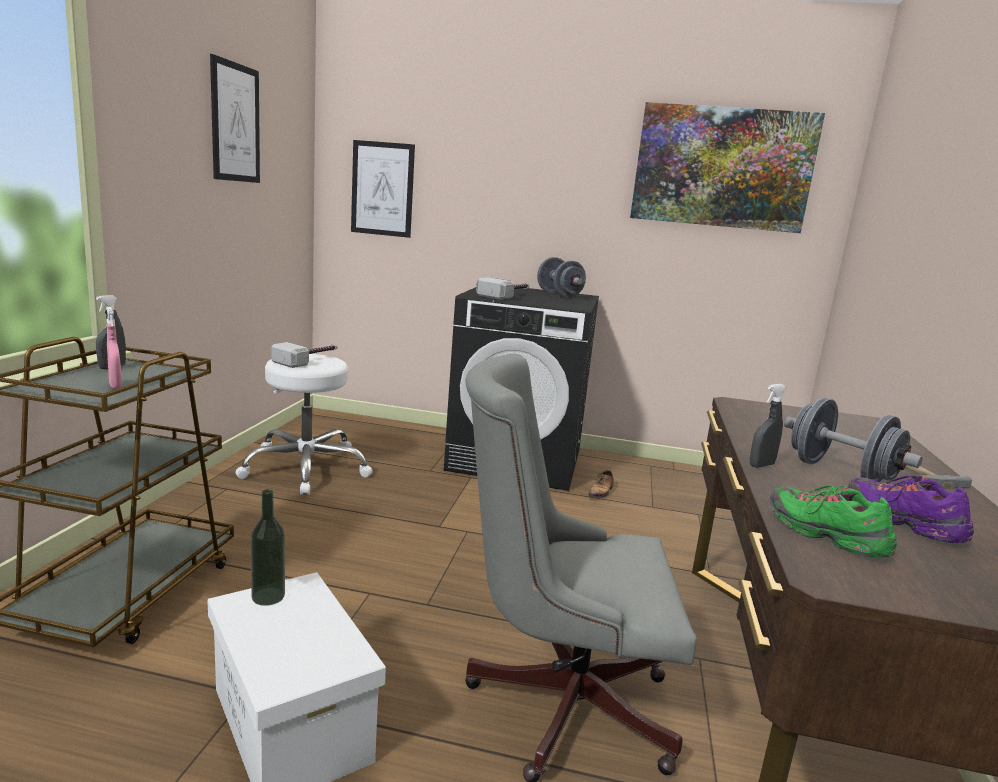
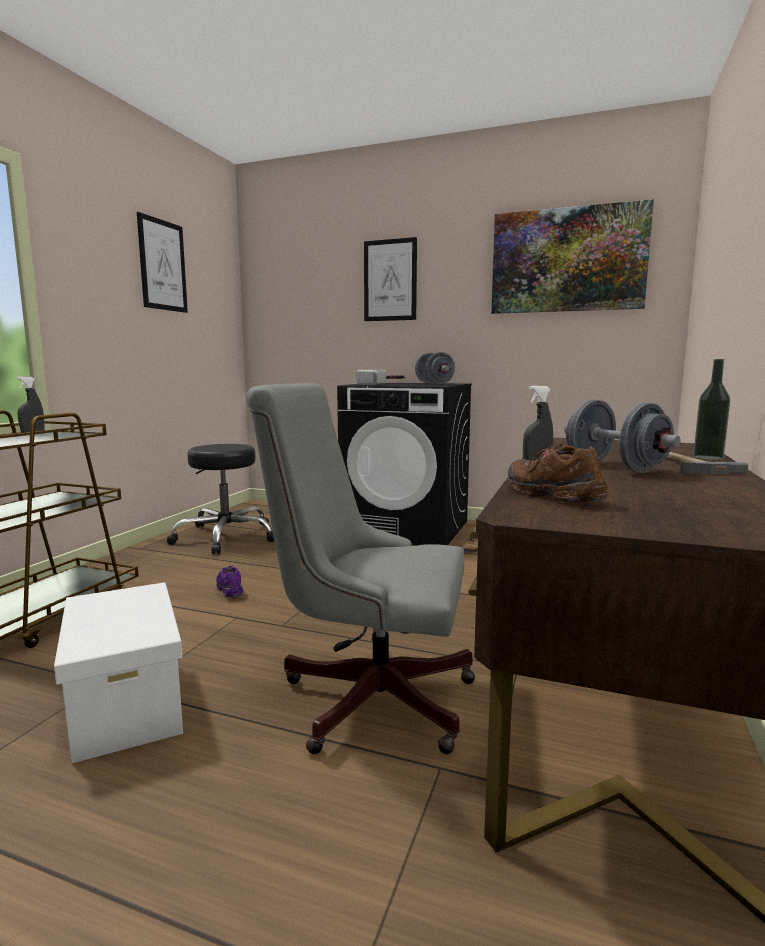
camera: 10 degrees right, 5 degrees down
(115, 386) = (21, 440): pink spray bottle -> none
(268, 596) = (114, 596): bottle -> bottle (708, 458)
(306, 468) = (226, 537): white stool -> black stool
(309, 360) = (223, 446): hammer -> none
(382, 189) = (292, 315): picture -> picture (390, 280)
(825, 535) = (551, 495): green shoe -> brown shoe
(902, 523) = (645, 489): purple shoe -> purple shoe (230, 589)

